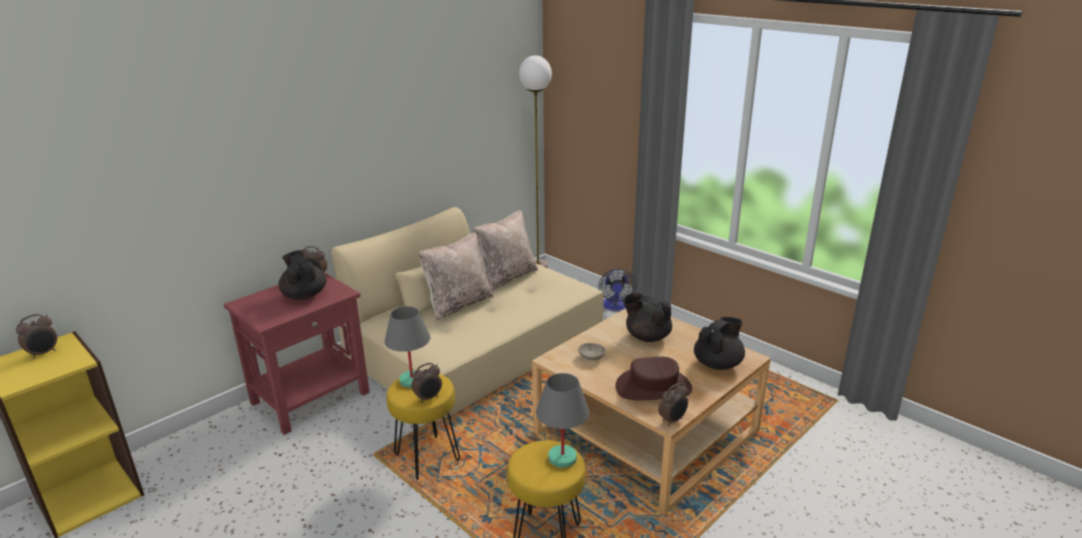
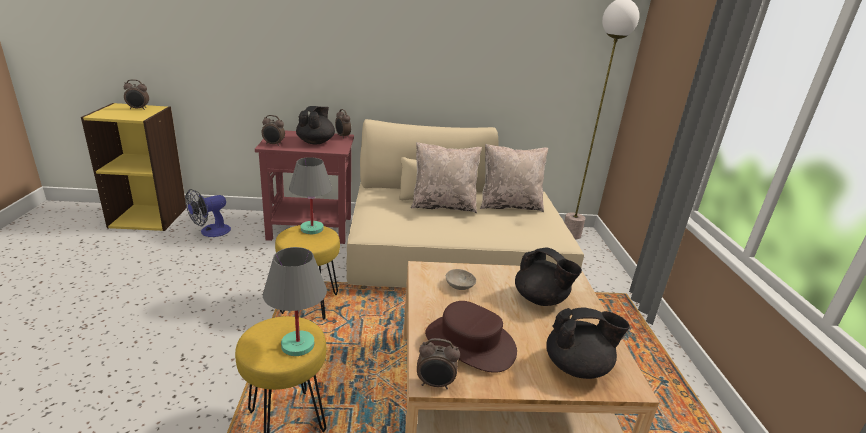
camera: 40 degrees right, 0 degrees up
(428, 398) = (299, 245): alarm clock -> alarm clock (274, 144)
(615, 307) = (617, 285): fan -> fan (210, 232)
(647, 337) = (540, 299): black teapot -> black teapot turned 150 degrees clockwise

